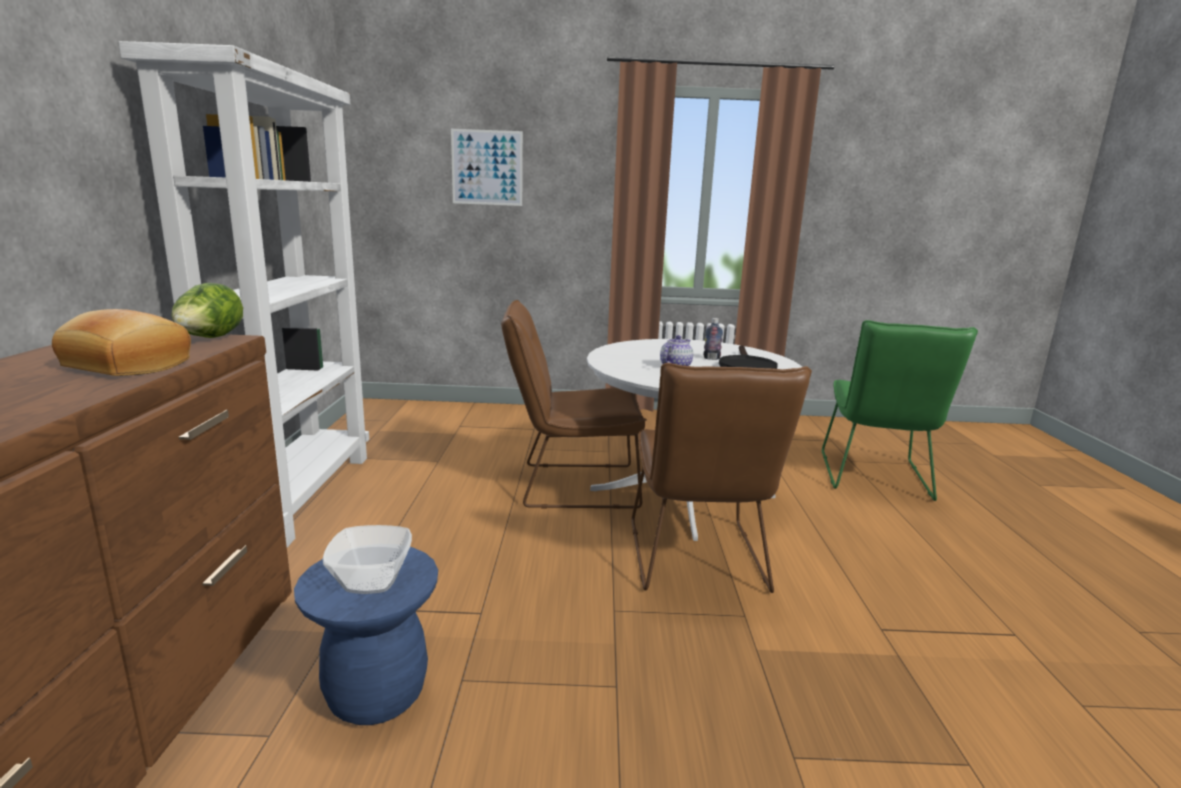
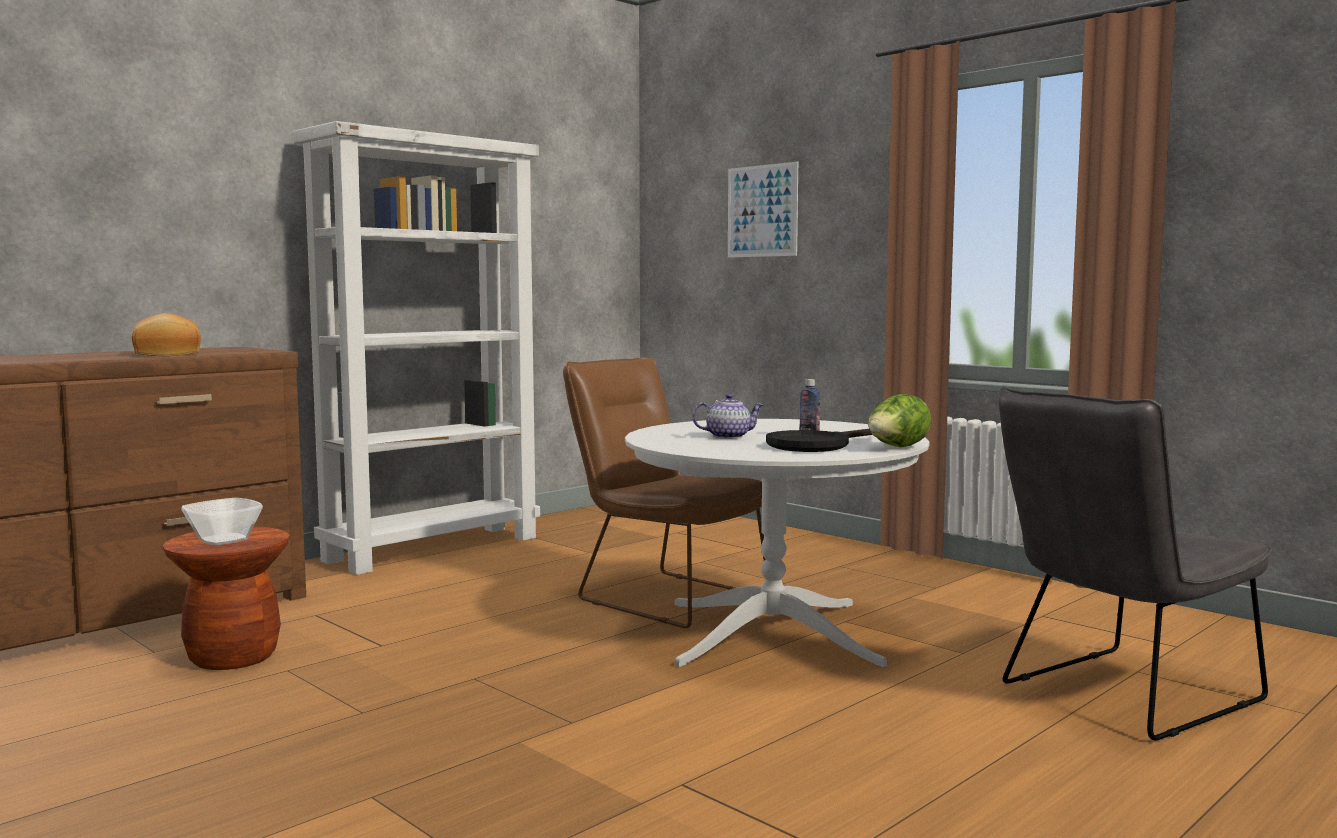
camera: 45 degrees right, 10 degrees down
(209, 339) = (260, 350): lettuce -> lettuce (896, 448)
(376, 694) = (233, 657): blue stool -> brown stool
(697, 562) = (634, 678): brown chair -> none
(875, 478) = (1120, 695): green chair -> grey chair

